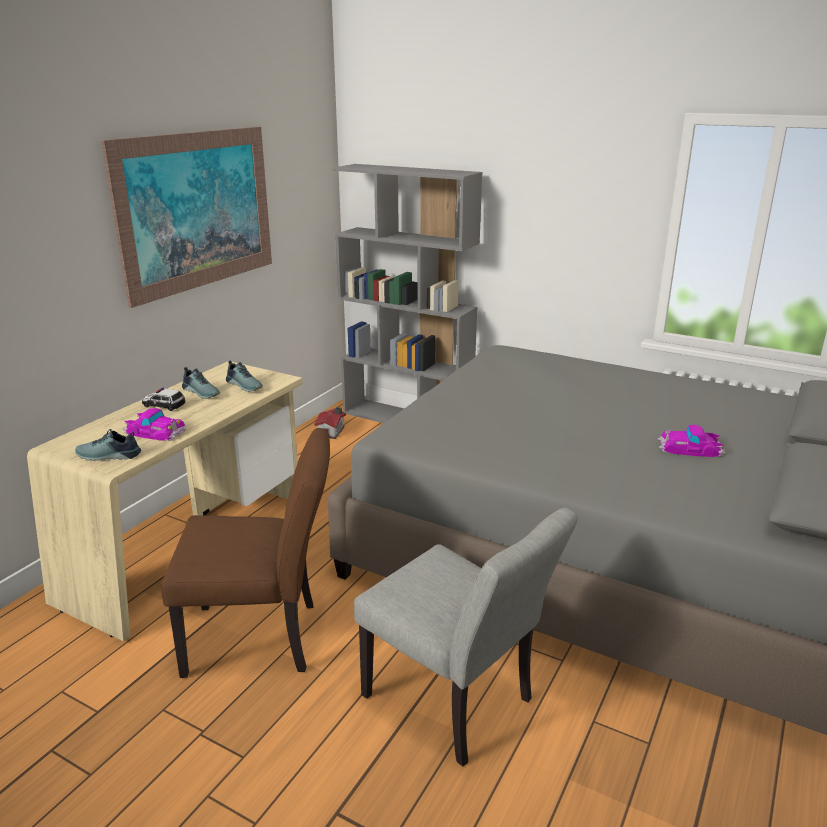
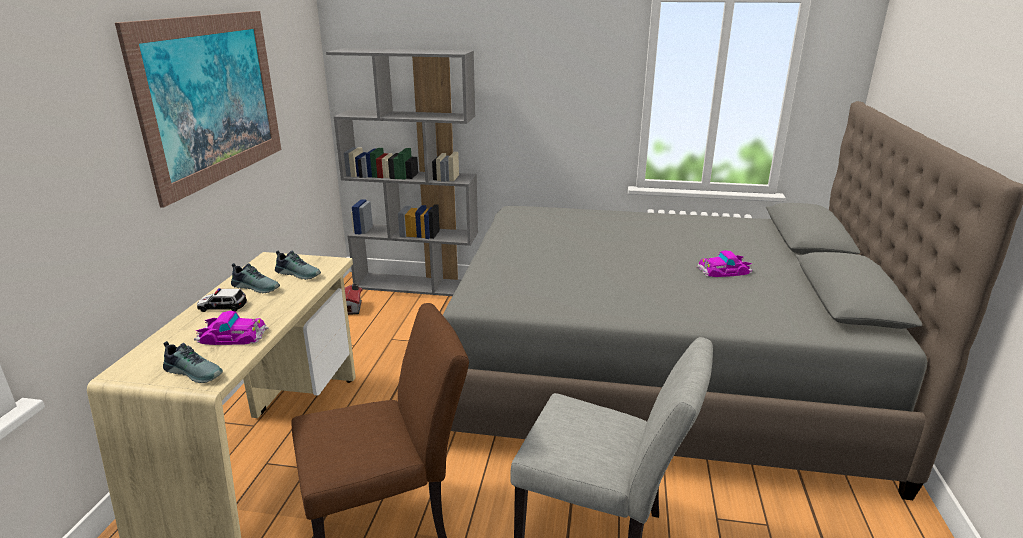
camera: 20 degrees left, 0 degrees up
(108, 456) = (195, 372): shoe -> shoe turned 135 degrees counterclockwise

